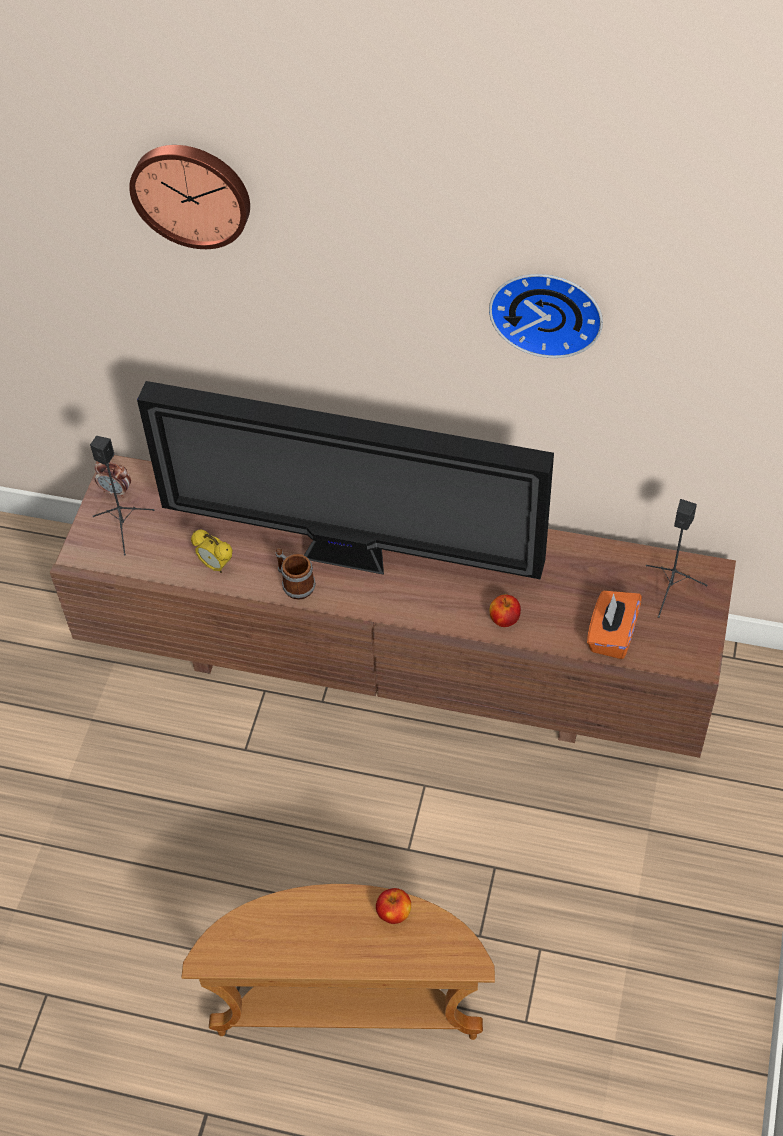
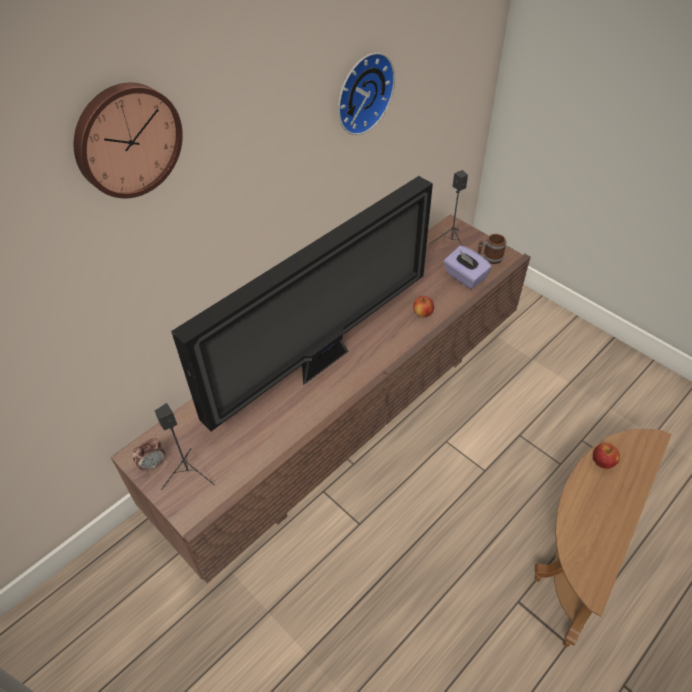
camera: 60 degrees left, 5 degrees down
(215, 565) = (270, 434): alarm clock -> none
(294, 584) = (320, 398): mug -> mug (488, 258)
(611, 635) = (465, 277): orange tissue box -> purple tissue box

